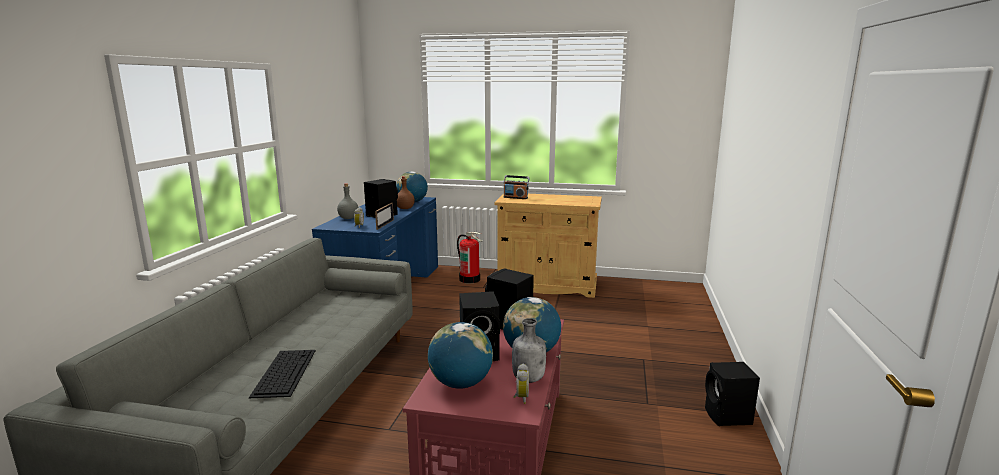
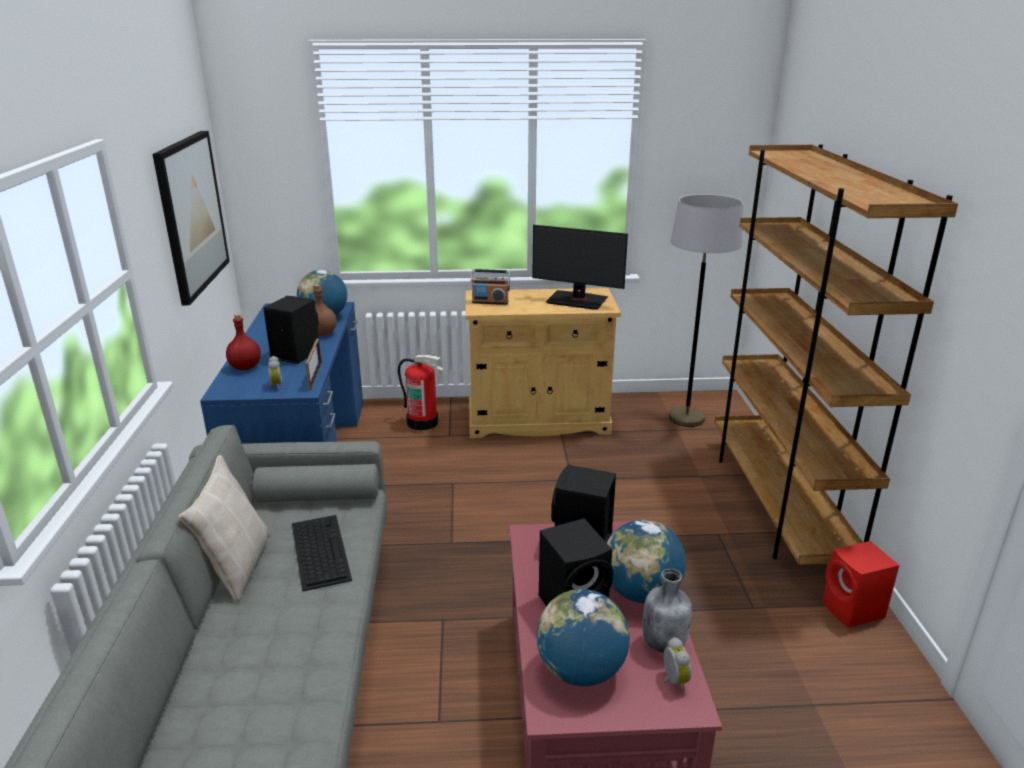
camera: 15 degrees left, 10 degrees up
(284, 372) = (291, 687): keyboard -> keyboard (319, 550)
(295, 316) = (237, 566): none -> beige pillow
(335, 128) = (191, 214): none -> picture
(349, 218) = (246, 367): grey bottle -> red bottle
(574, 200) = (577, 300): none -> monitor
(655, 294) = (686, 418): none -> grey floor lamp
(699, 349) = (778, 504): none -> brown bookcase
(728, 417) = (853, 611): black speaker -> red speaker

